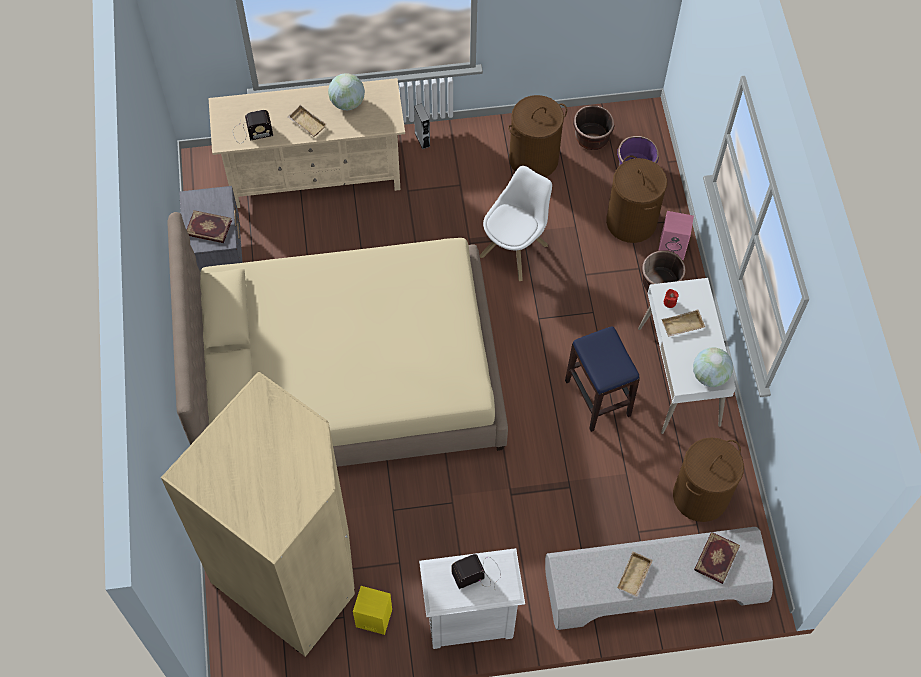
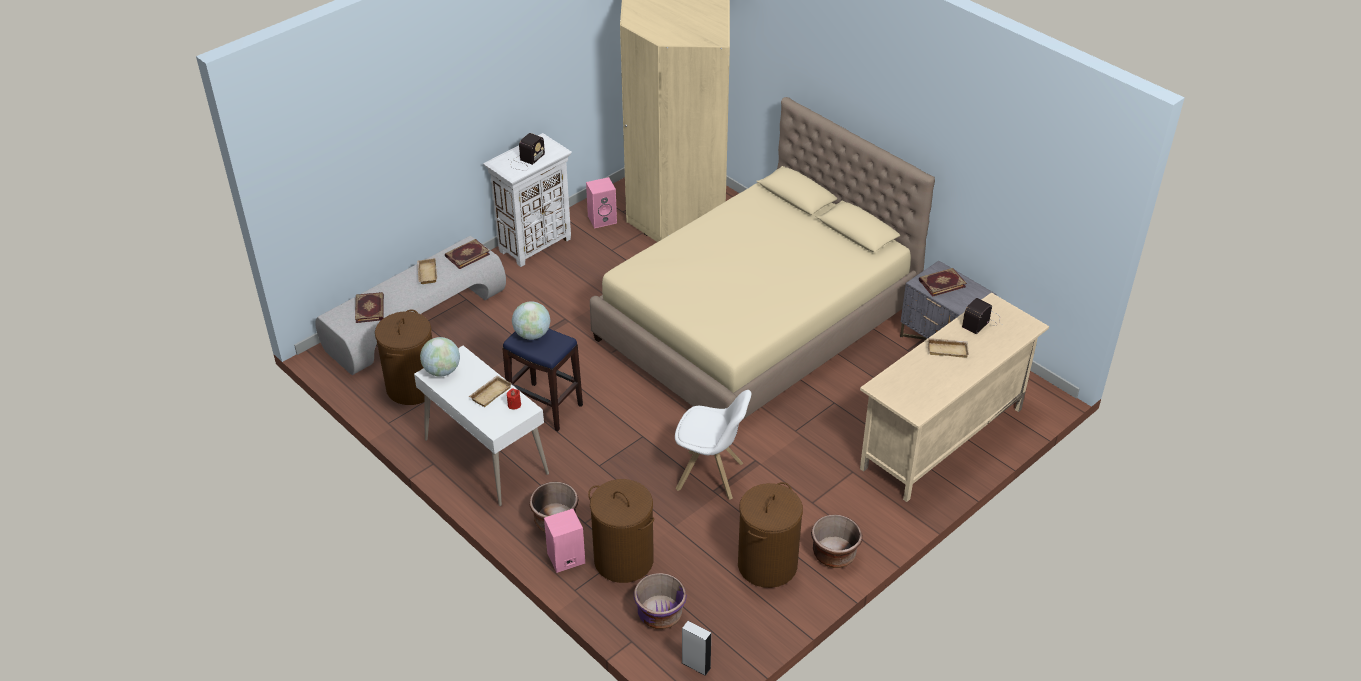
camera: 145 degrees right, 20 degrees down
(347, 103) = (935, 383): globe -> globe (532, 334)
(373, 618) = (602, 219): yellow speaker -> pink speaker
(422, 139) = (888, 522): grey speaker -> grey speaker (696, 665)
(514, 251) = (710, 476): white chair -> white chair turned 75 degrees counterclockwise
(579, 578) = (467, 255): none -> book
(591, 138) = (729, 620): brown planter -> brown planter (834, 554)

